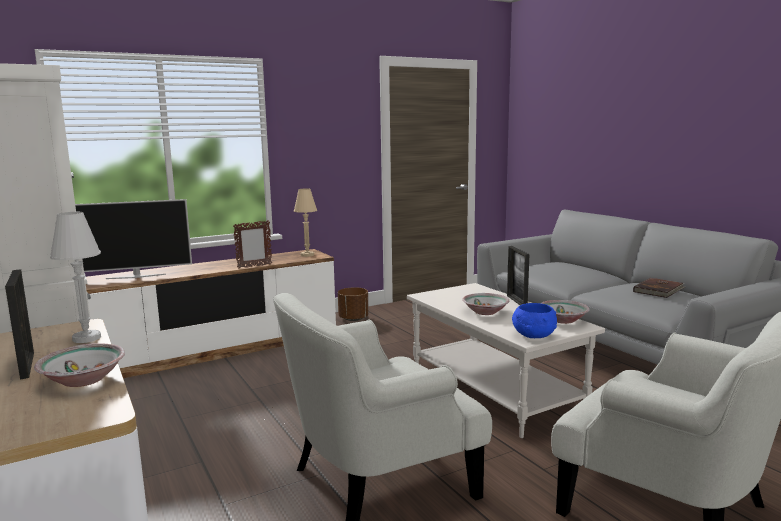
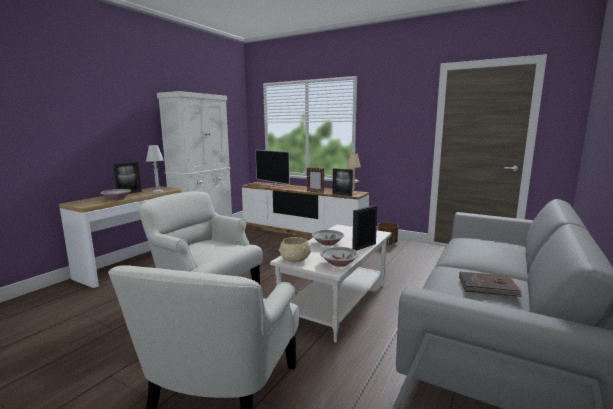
camera: 60 degrees right, 0 degrees up
(304, 259) = (342, 195): none -> picture frame
(533, 335) = (294, 260): blue bowl -> beige bowl

